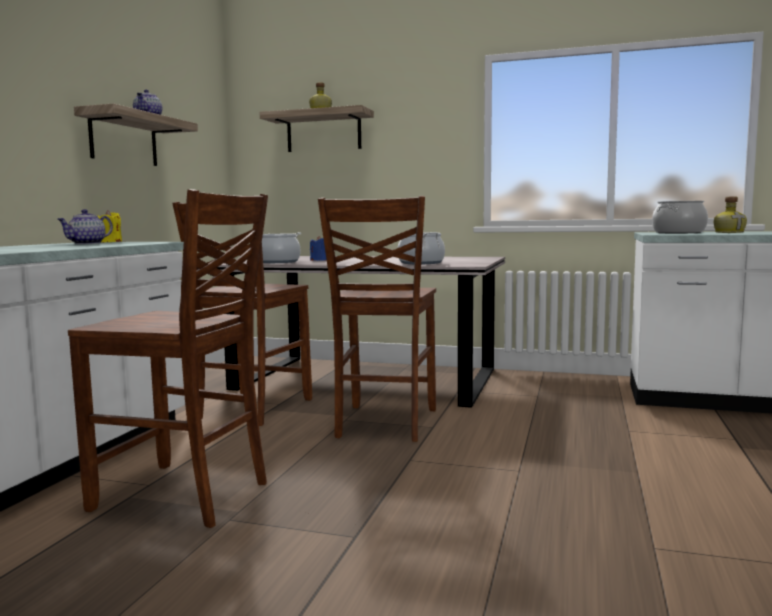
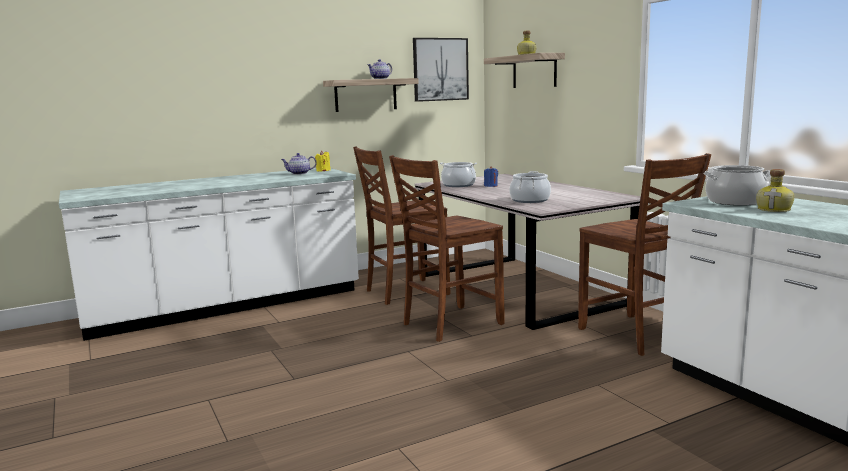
camera: 45 degrees right, 5 degrees up
(184, 496) = (279, 332): brown chair -> brown chair (634, 335)
(194, 121) = (440, 69): none -> picture

